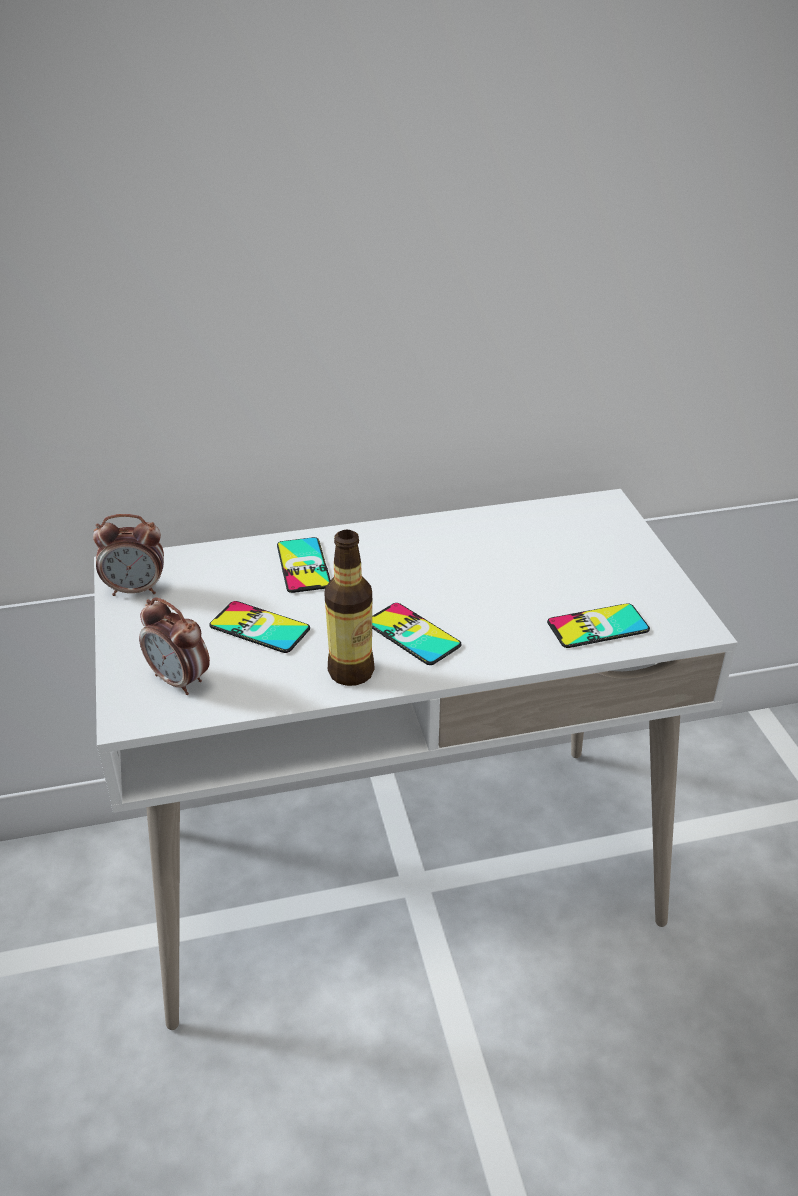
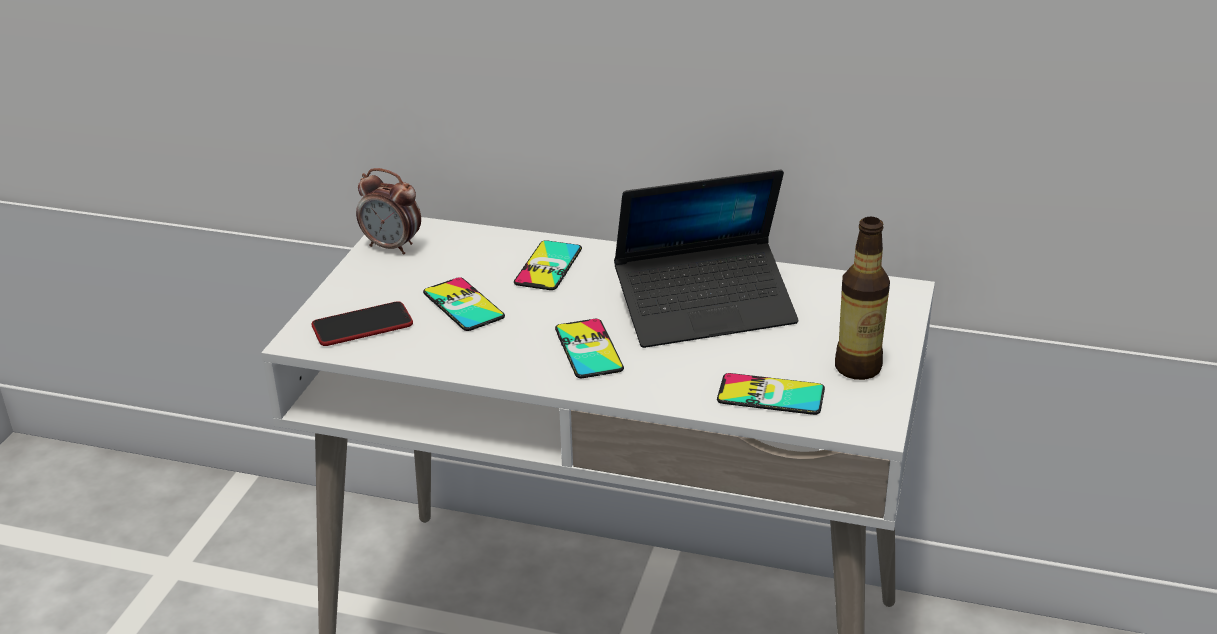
camera: 30 degrees right, 5 degrees down
(179, 681) = (362, 326): alarm clock -> phone
(351, 672) = (506, 362): bottle -> bottle (858, 368)
(474, 565) = (705, 309): none -> laptop

